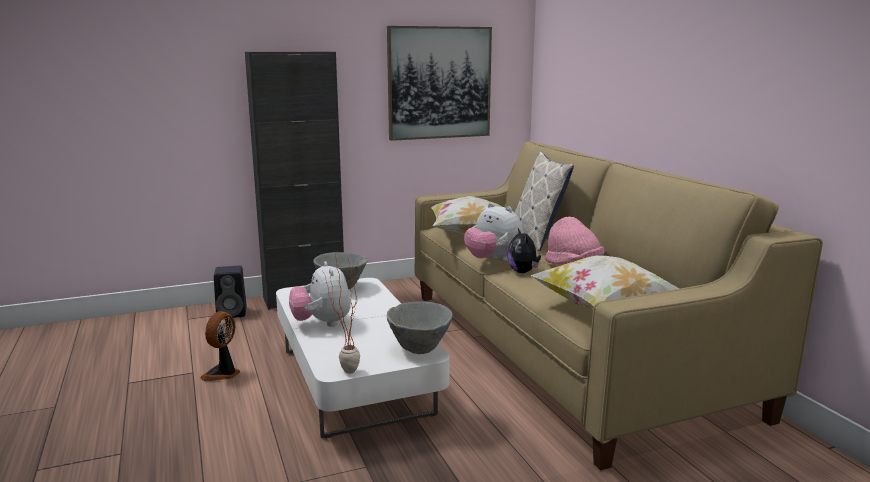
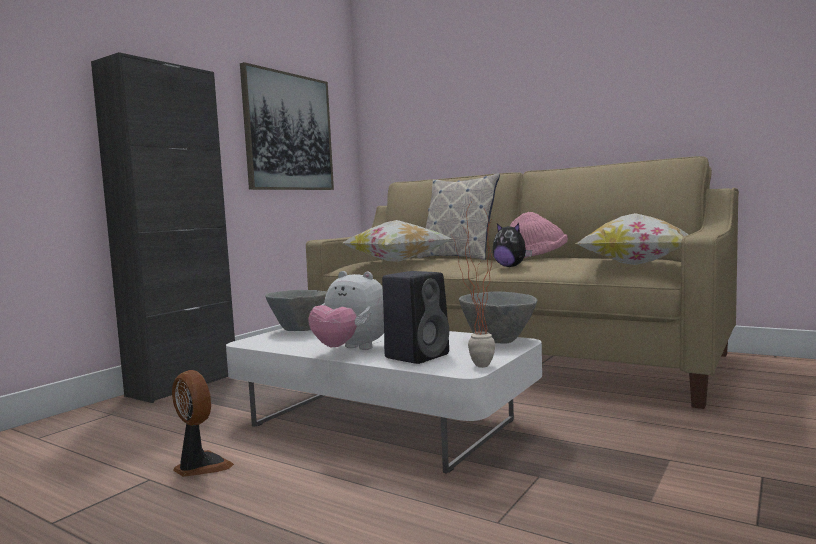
camera: 35 degrees left, 10 degrees down
(223, 374) = (200, 467): fan -> fan turned 150 degrees clockwise
(233, 313) = (104, 416): black speaker -> black speaker (418, 355)
(493, 260) = (462, 268): plush toy -> none

